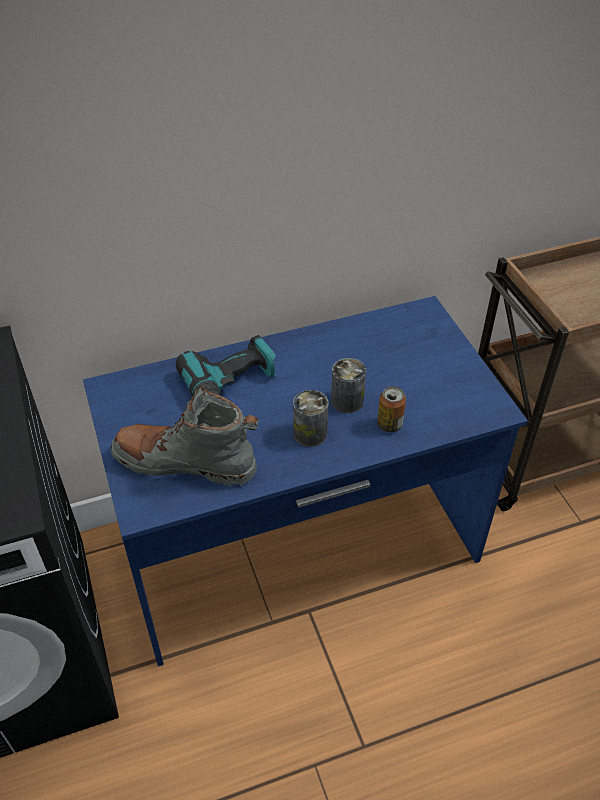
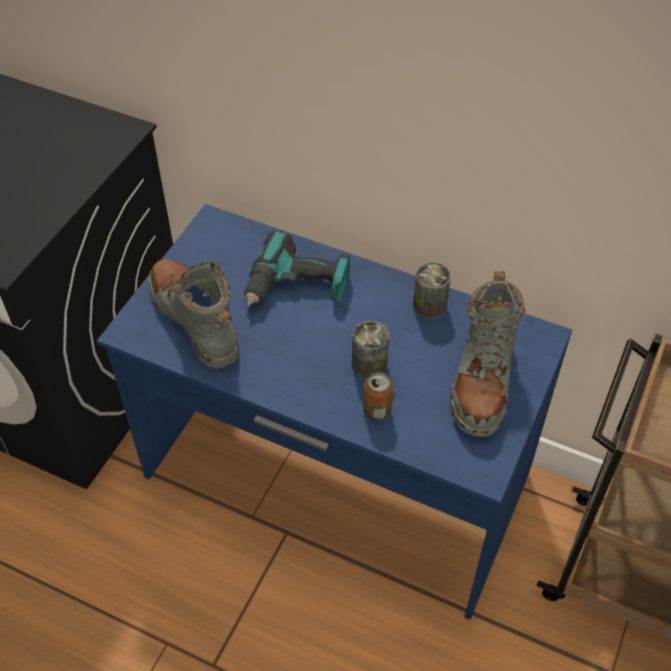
camera: 45 degrees right, 5 degrees up
(310, 433) = (307, 368): can -> can (429, 305)
(426, 359) = (482, 380): none -> grey boot

